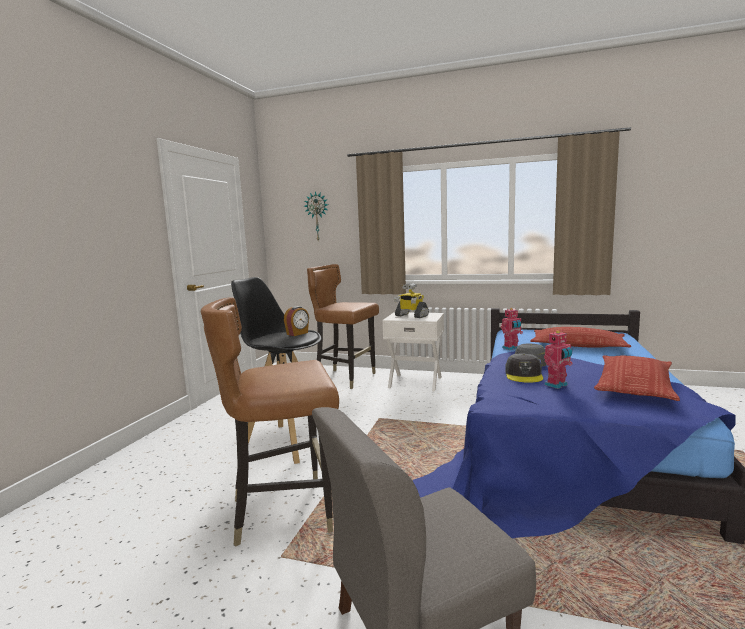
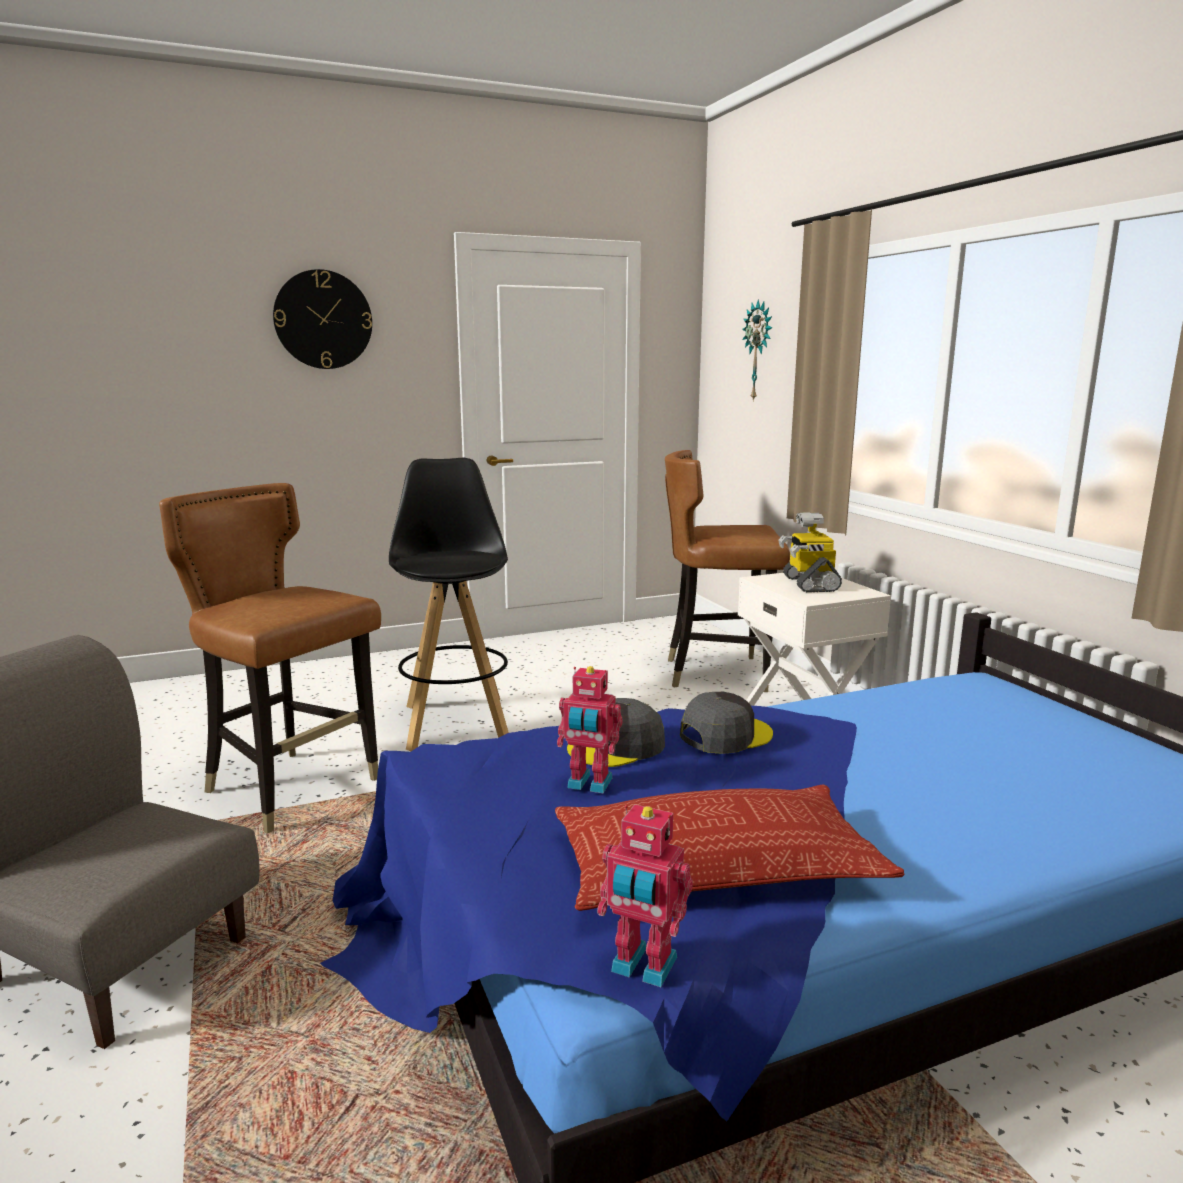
camera: 50 degrees right, 5 degrees up
(87, 190) = (323, 320): none -> wall clock
(297, 333) = (468, 559): alarm clock -> none
(345, 378) = (718, 673): brown chair -> brown chair turned 75 degrees counterclockwise
(511, 348) = (821, 706): toy robot -> toy robot (642, 967)
(578, 345) = (981, 762): pillow -> none

